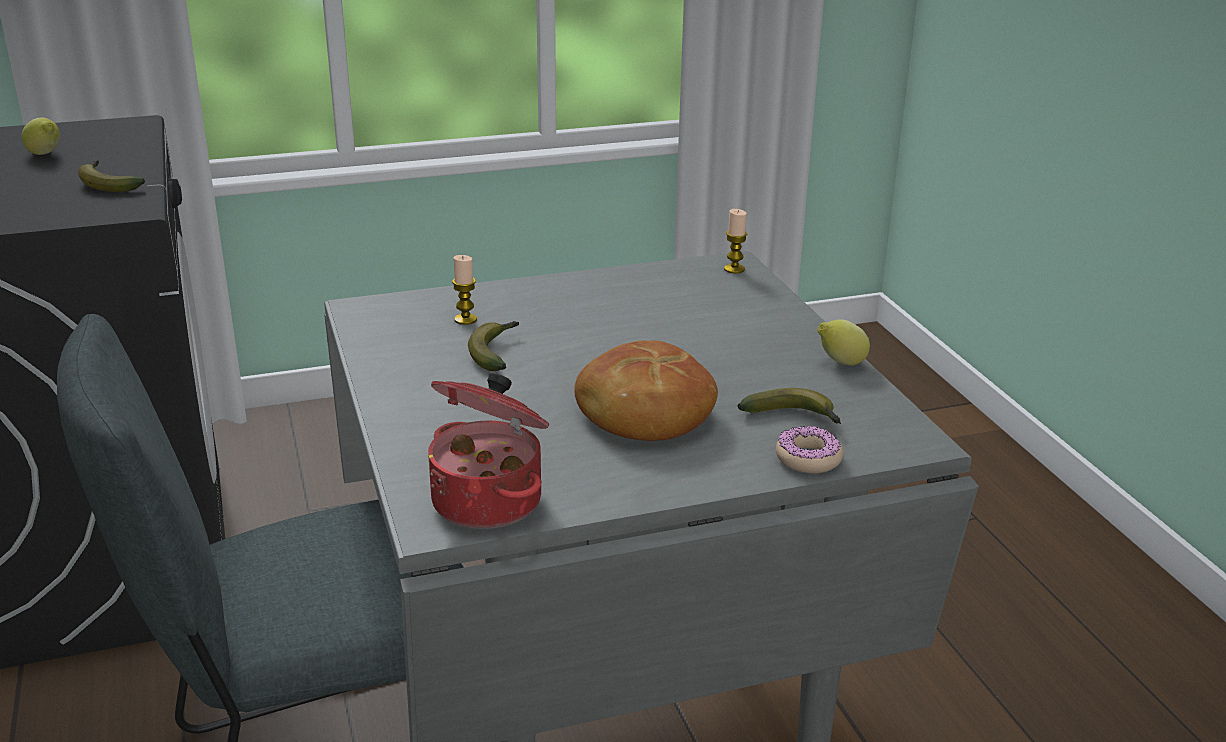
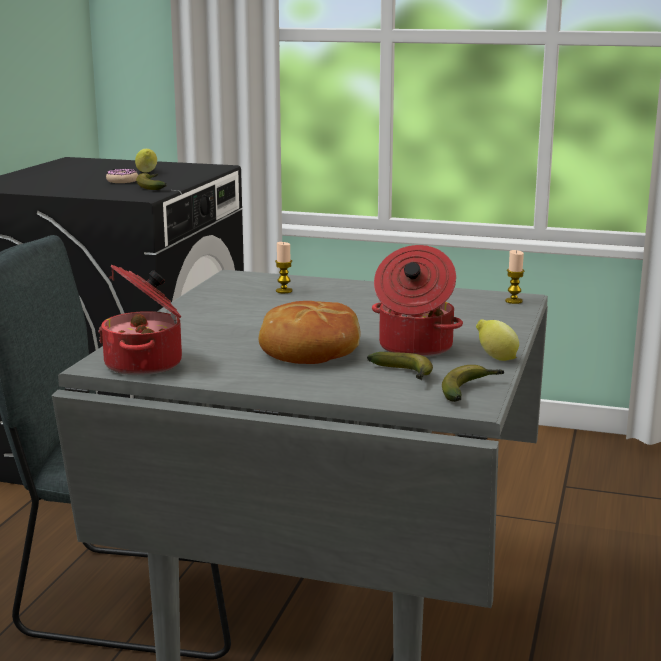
camera: 35 degrees right, 10 degrees down
(496, 352) = (273, 307): banana -> banana (470, 390)
(742, 372) = (414, 347): none -> cooking pot
(808, 458) = (374, 394): donut -> donut (122, 181)

